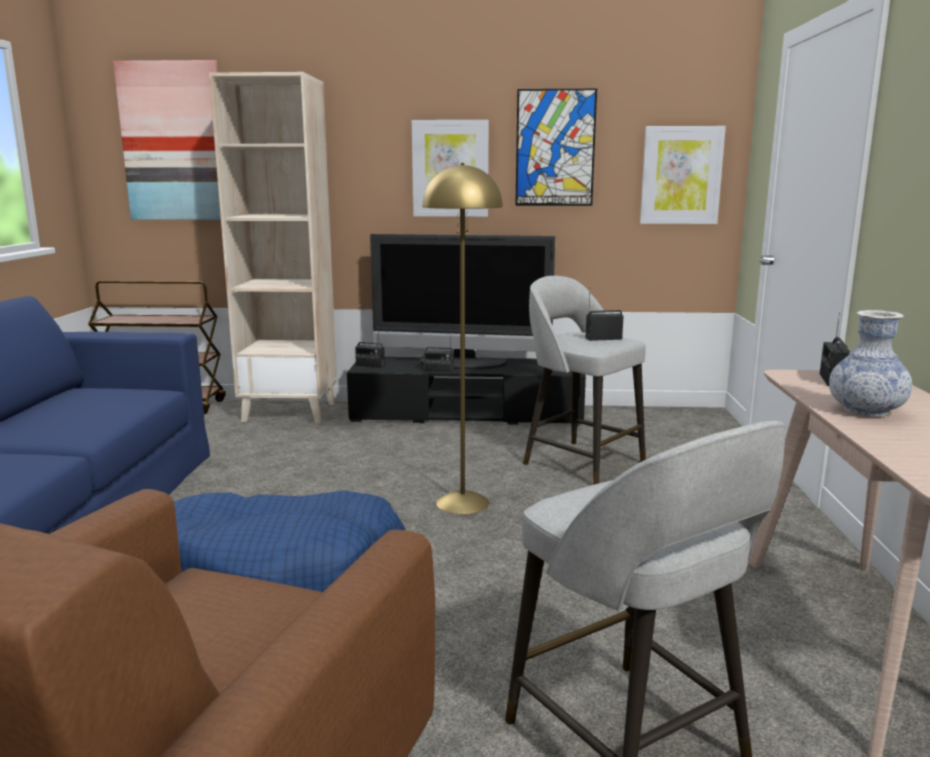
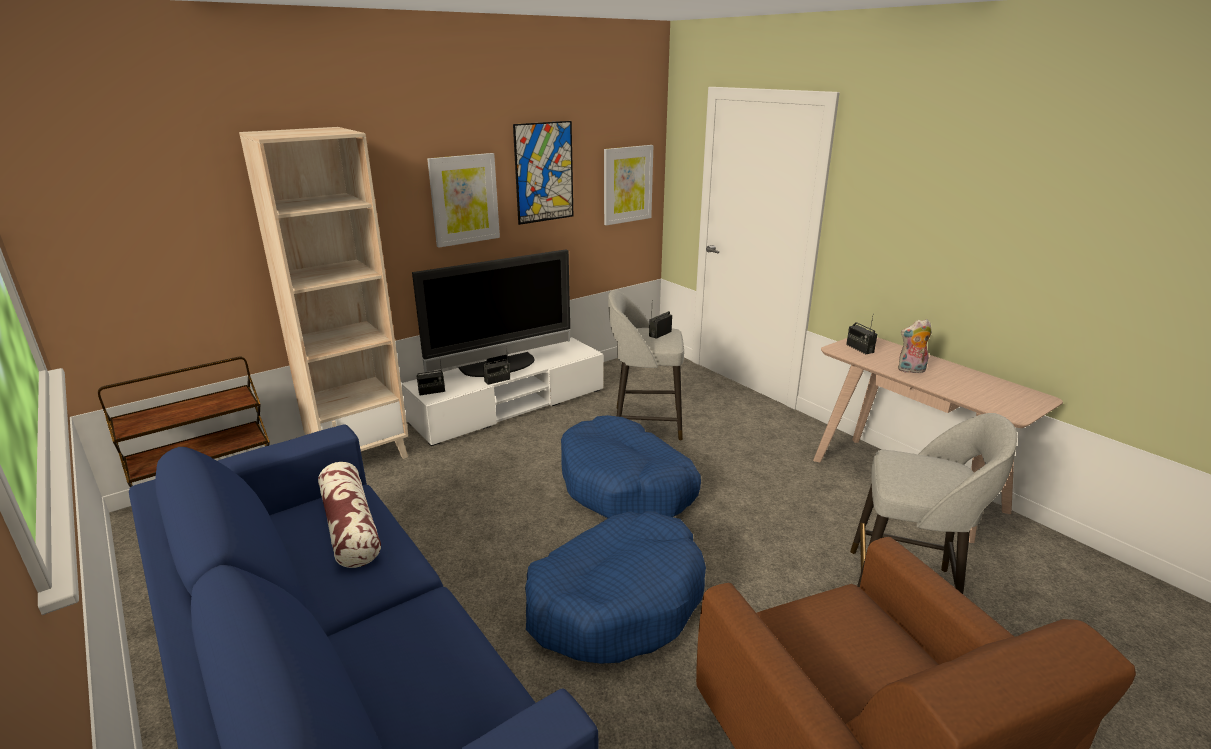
camera: 40 degrees left, 10 degrees up
(110, 404) = (350, 526): none -> pillow
(174, 142) = (161, 205): picture -> none
(462, 502) = (626, 486): yellow floor lamp -> blue dog bed
(467, 414) = (509, 406): black tv stand -> white tv stand
(865, 411) = (911, 370): vase -> plush toy

